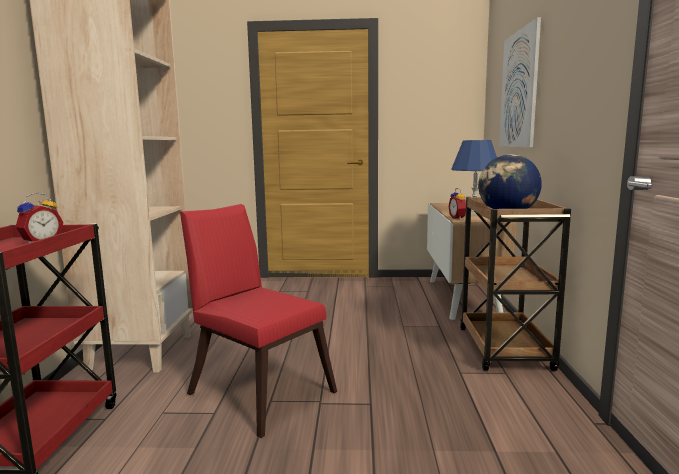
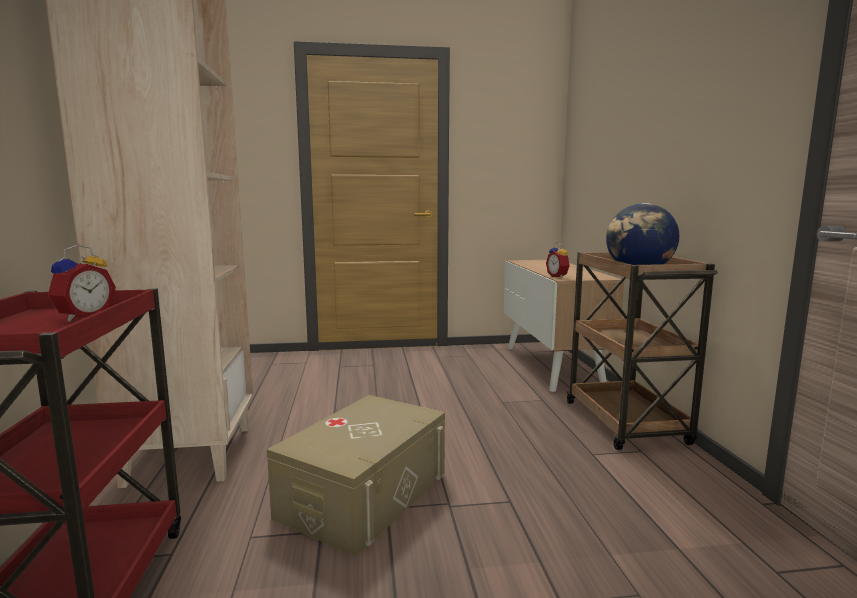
camera: 10 degrees left, 0 degrees up
(257, 389) = (364, 494): red chair -> beige storage box
(474, 213) = (568, 271): blue table lamp -> none
(519, 89) = (622, 133): picture -> none

